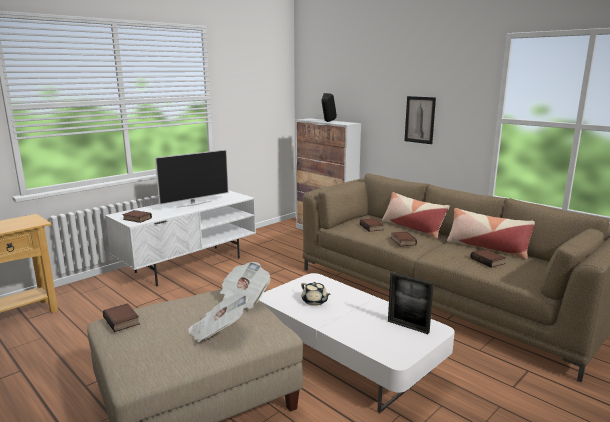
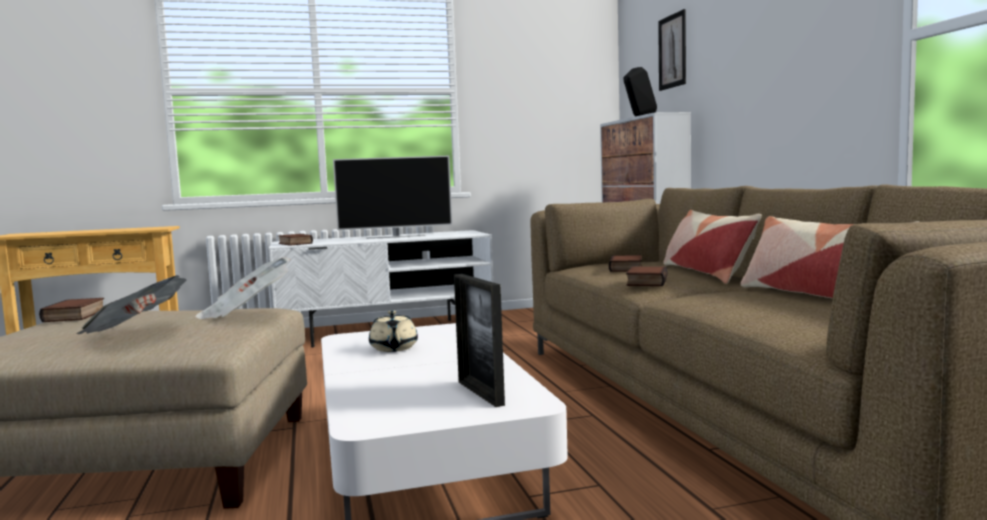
camera: 30 degrees right, 10 degrees down
(420, 120) = (774, 80): picture -> picture (672, 51)
(488, 261) = (778, 308): book -> none

